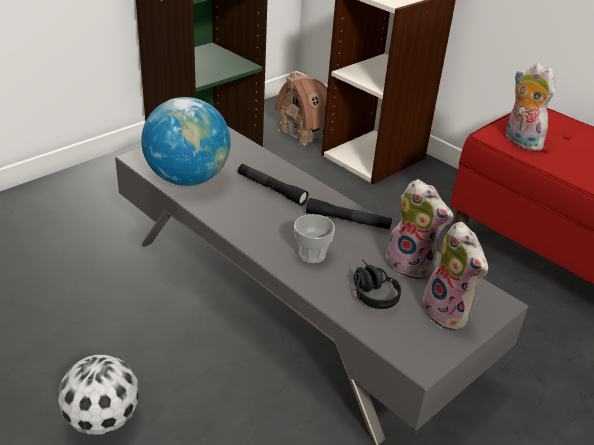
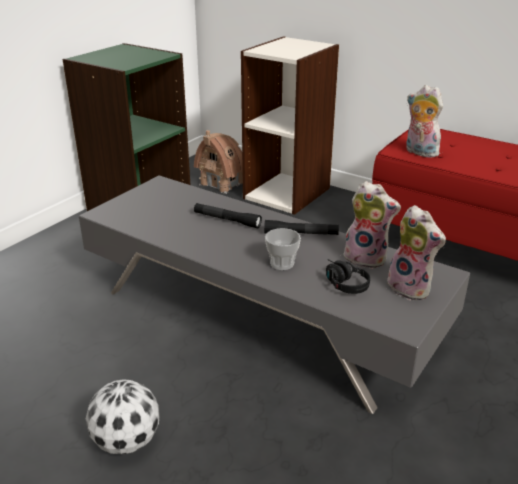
camera: 10 degrees left, 5 degrees down
(188, 178) = (151, 223): globe -> none

